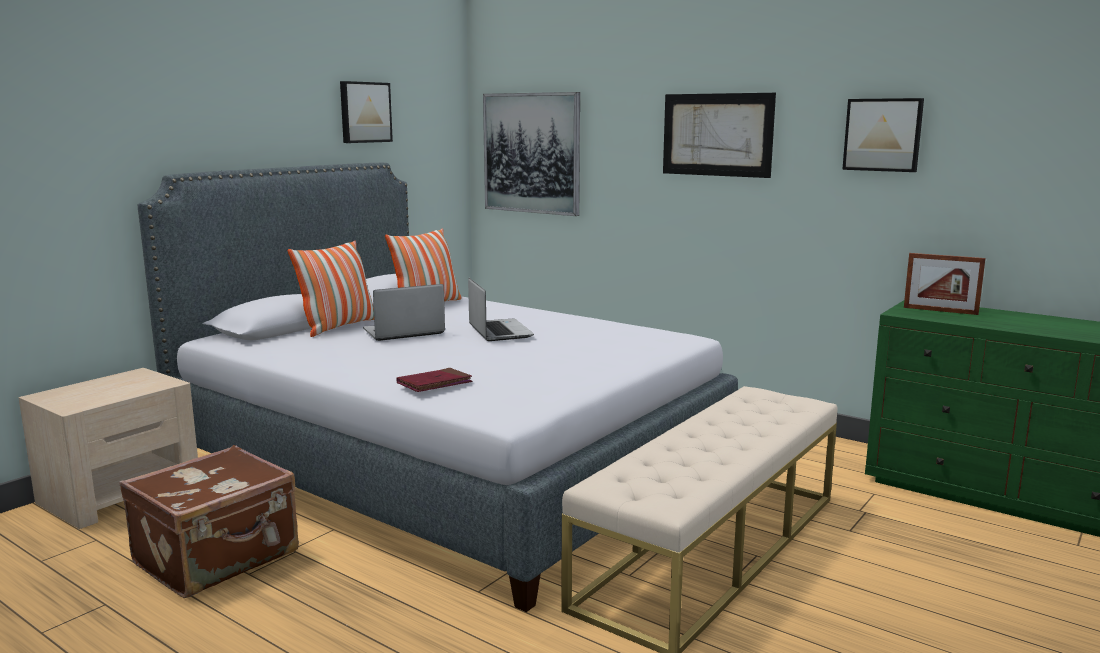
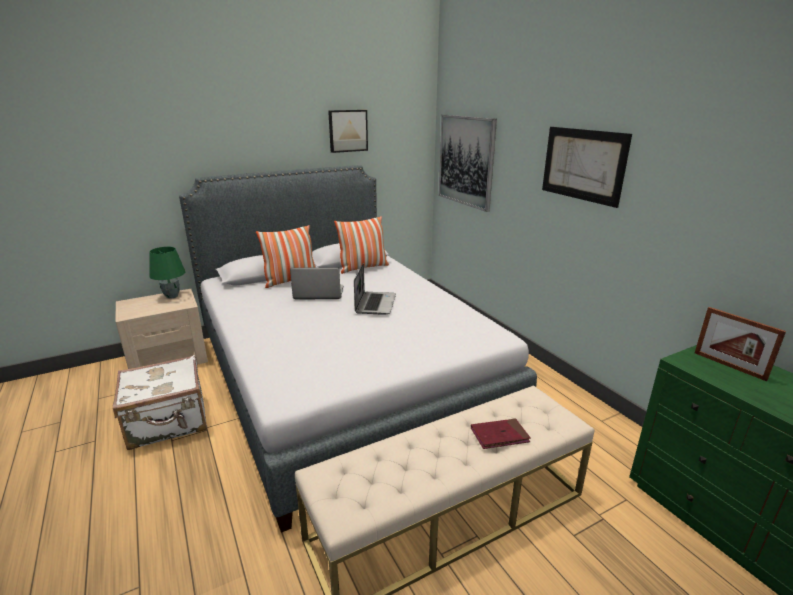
camera: 25 degrees right, 10 degrees up
(124, 379) = (172, 296): none -> green table lamp
(218, 558) = (168, 423): brown suitcase -> white suitcase
(434, 383) = (274, 353): red book -> red book (499, 436)
(883, 135) = (720, 185): picture -> none

